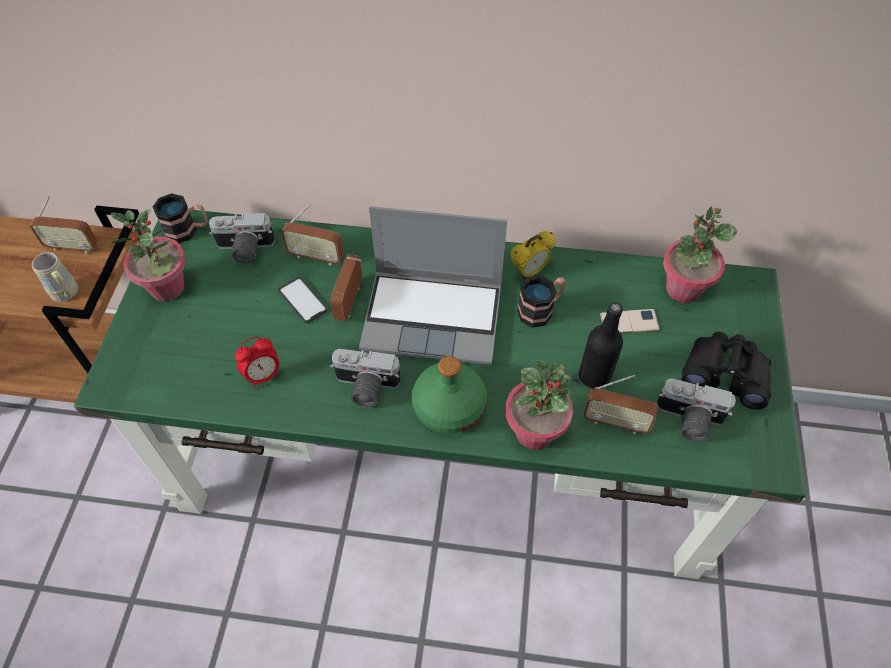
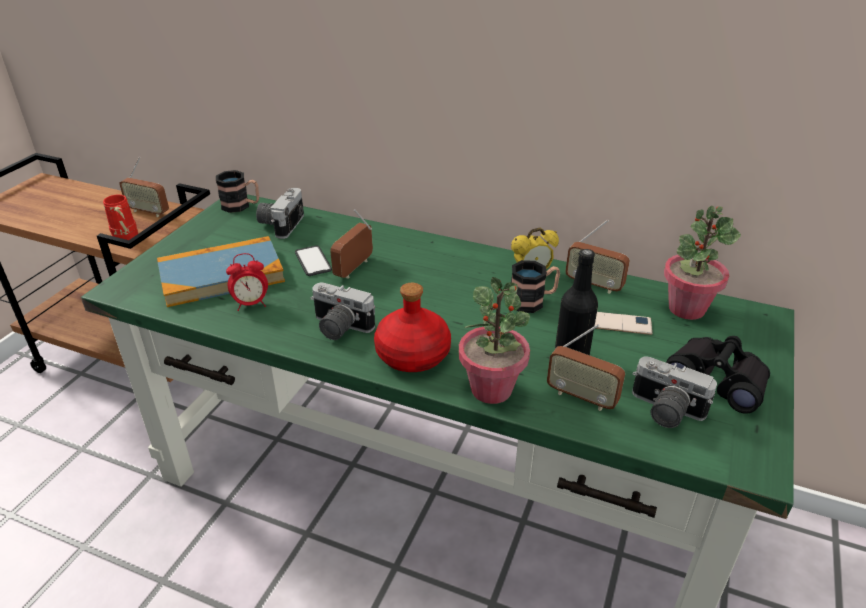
camera: 15 degrees right, 20 degrees down
(67, 295) = (126, 238): beige mug -> red mug
(167, 288) = (204, 237): potted plant -> none
(213, 341) = (221, 275): none -> book
(244, 250) = (280, 224): camera -> camera turned 90 degrees clockwise
(316, 256) = (339, 236): radio -> radio (594, 285)
(434, 317) = (427, 290): laptop -> none
(448, 406) = (412, 354): green bottle -> red bottle

